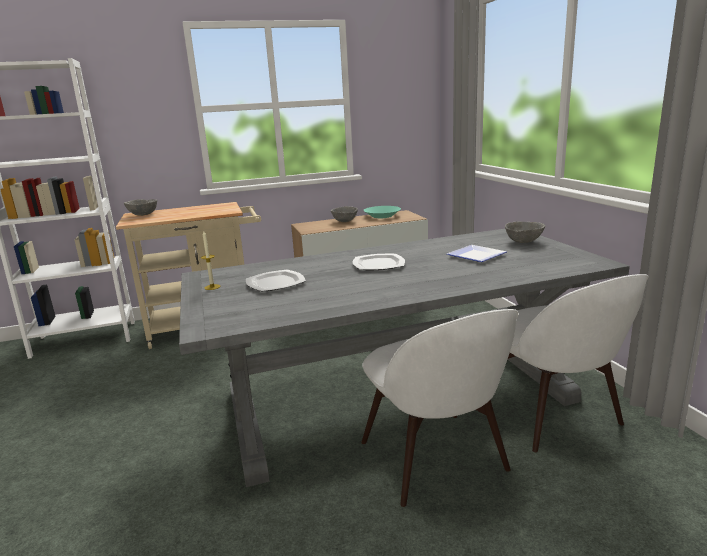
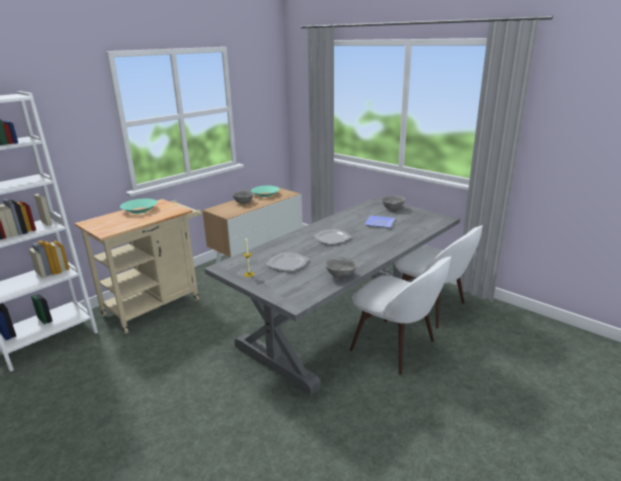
camera: 30 degrees left, 5 degrees up
(143, 215) = (100, 223): grey bowl -> grey bowl (340, 276)
(195, 208) = (139, 210): none -> turquoise bowl

